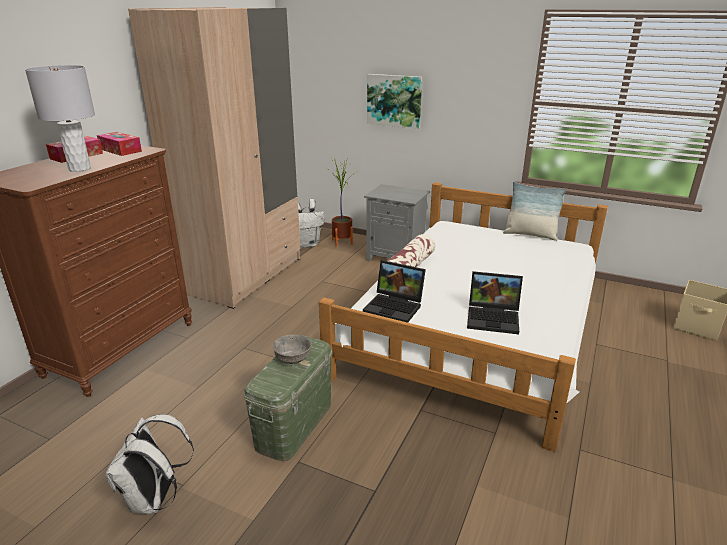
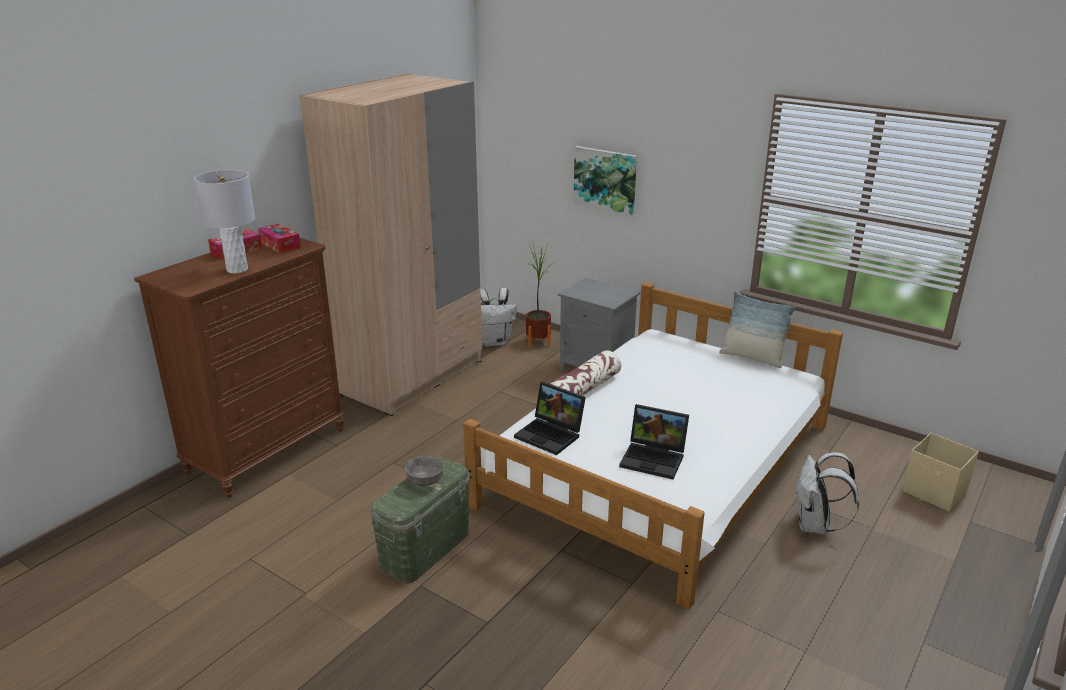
camera: 10 degrees right, 0 degrees up
(155, 499) = (279, 602): white backpack -> white backpack (815, 526)

